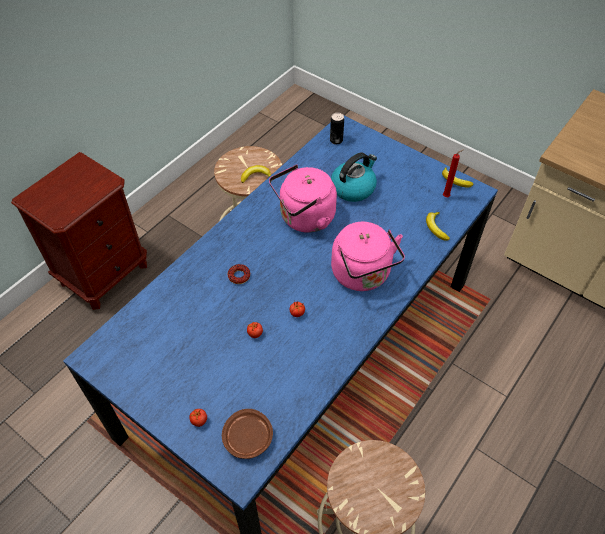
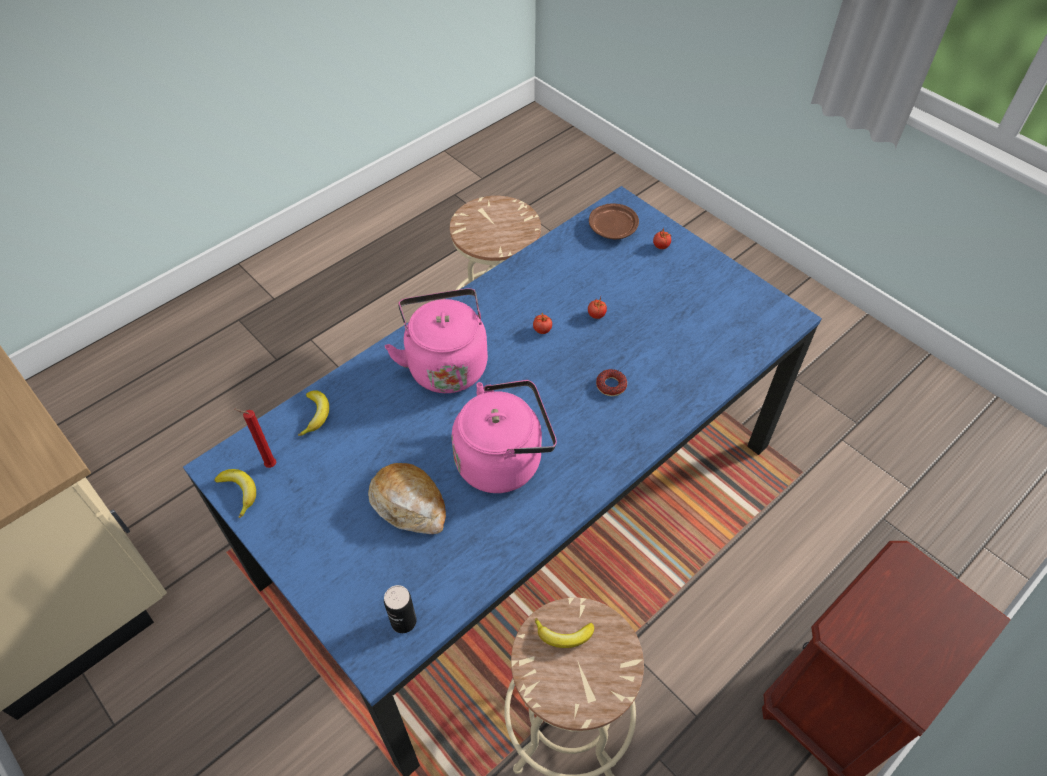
camera: 170 degrees left, 0 degrees up
(353, 188) = (410, 505): kettle -> bread

